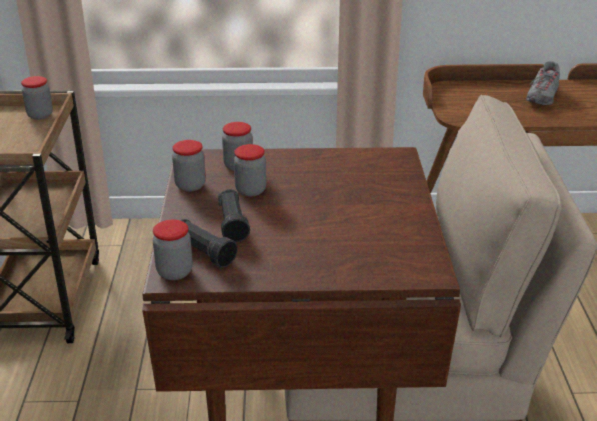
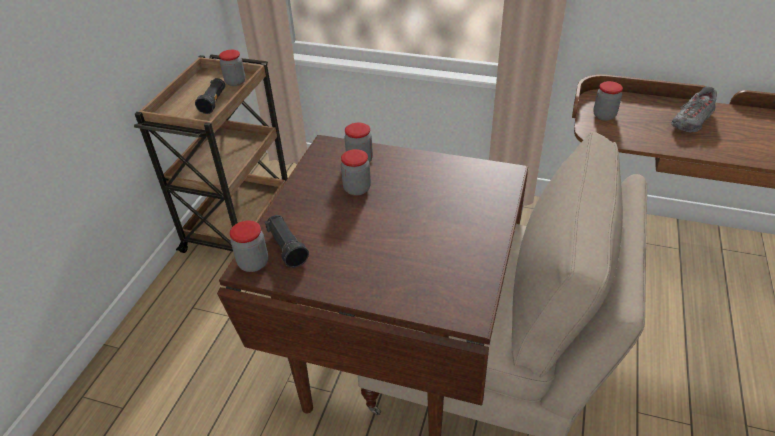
camera: 20 degrees right, 10 degrees up
(190, 185) = (310, 174): jar -> jar (604, 116)
(232, 225) = (324, 223): black flashlight -> black flashlight (213, 102)

